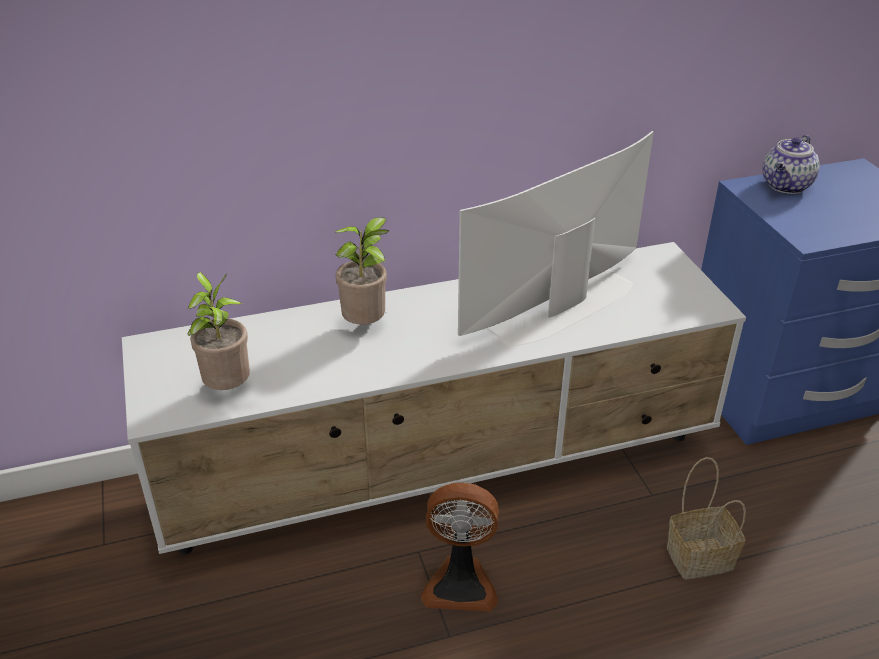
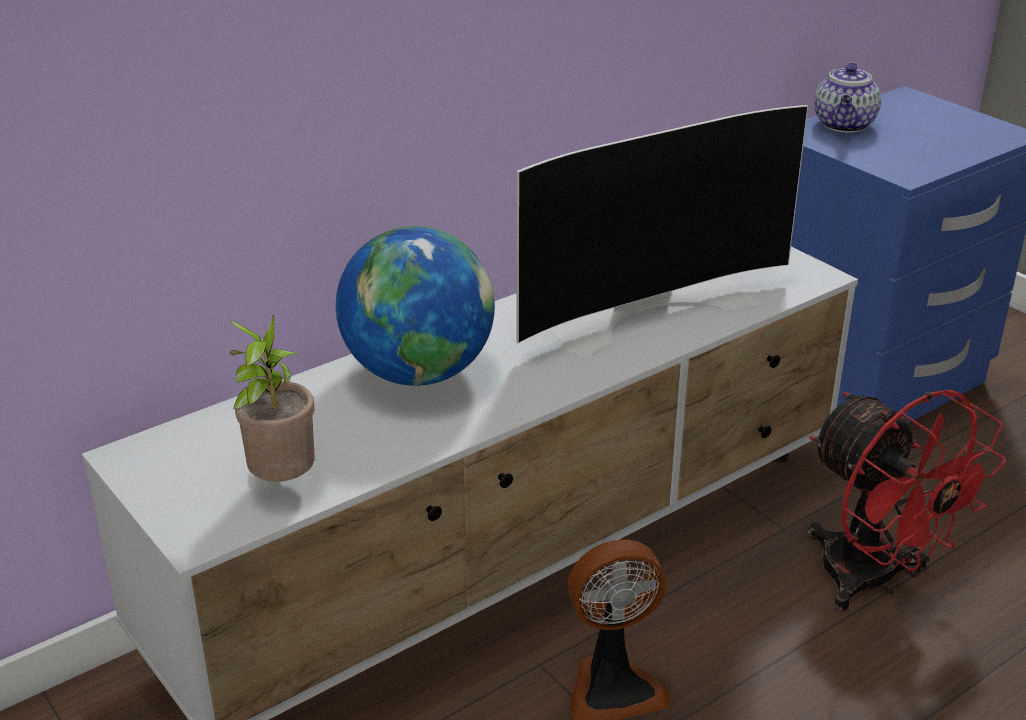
camera: 20 degrees left, 5 degrees down
(367, 325) = (418, 373): potted plant -> globe
(562, 307) = (647, 307): television -> television turned 150 degrees counterclockwise
(701, 556) = (874, 581): basket -> red fan

